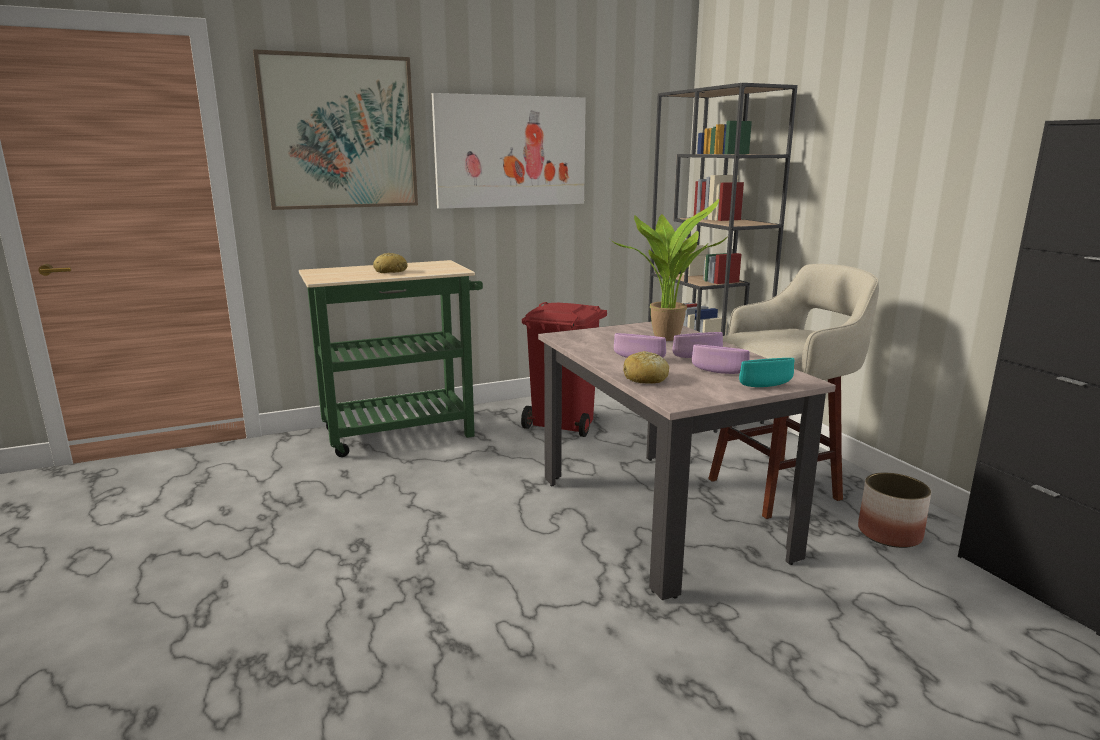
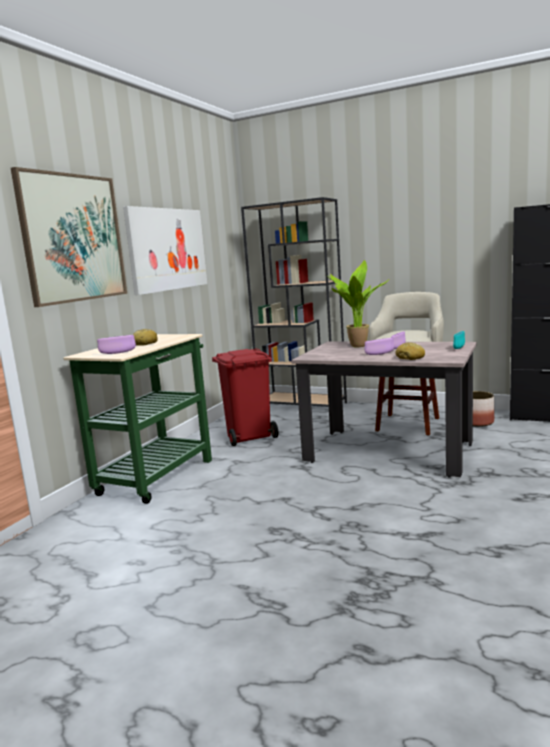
camera: 40 degrees left, 5 degrees down
(719, 372) = (427, 349): purple bowl -> purple bowl (118, 353)

